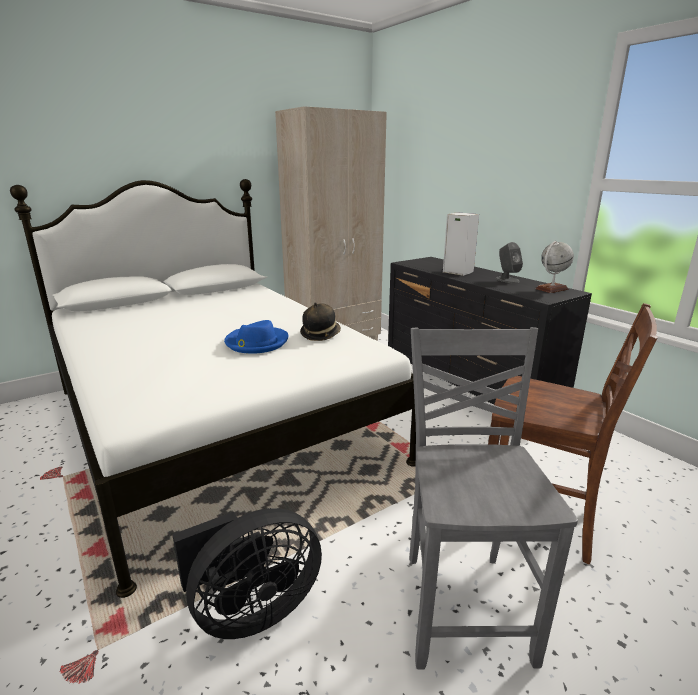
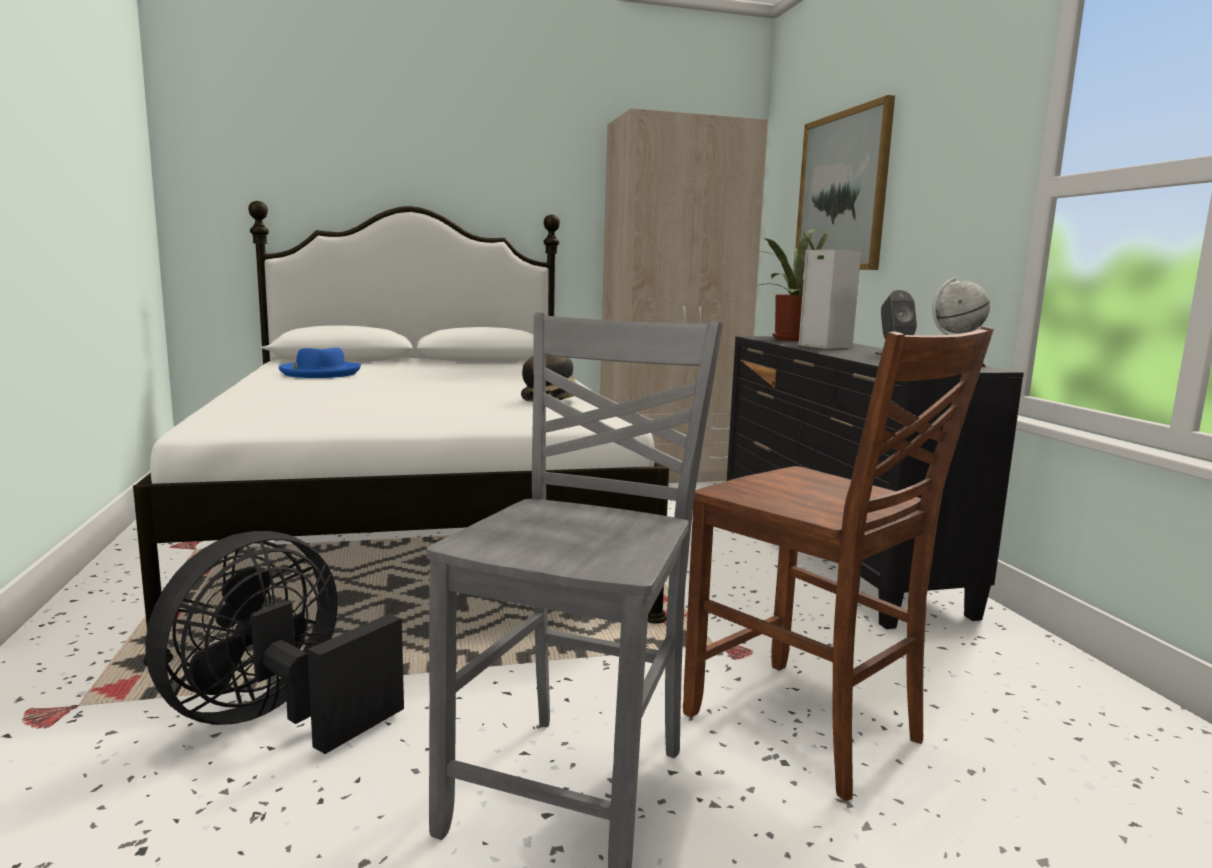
camera: 20 degrees right, 10 degrees down
(251, 611) = (277, 717): black fan -> black fan turned 135 degrees clockwise
(256, 343) = (453, 396): blue hat -> blue hat (320, 373)
(424, 263) = (788, 339): none -> potted plant
(439, 163) = (842, 192): none -> picture

